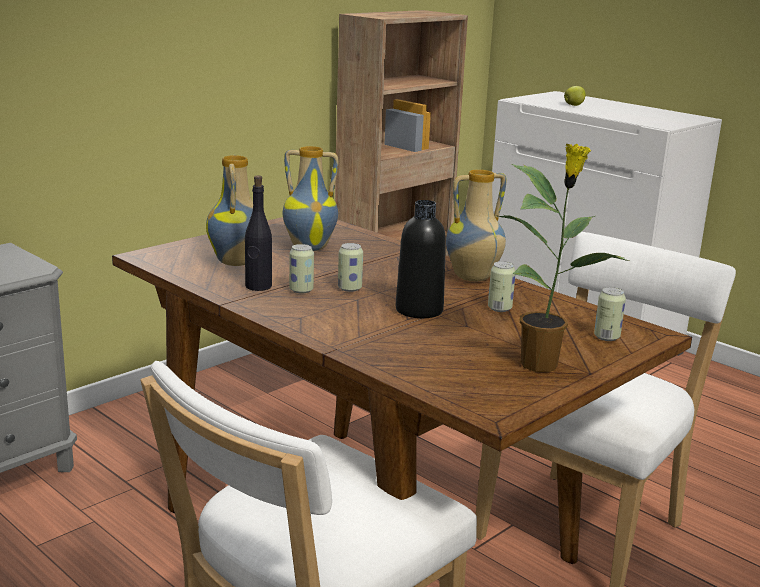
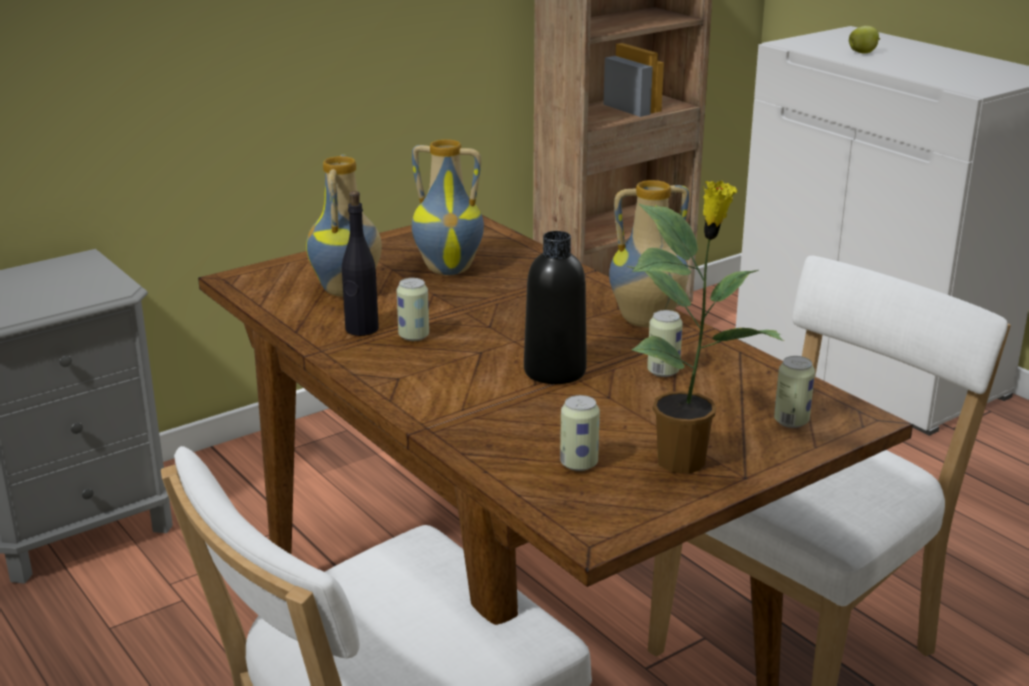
camera: 10 degrees right, 5 degrees up
(349, 288) = (477, 335): can -> can (579, 464)

